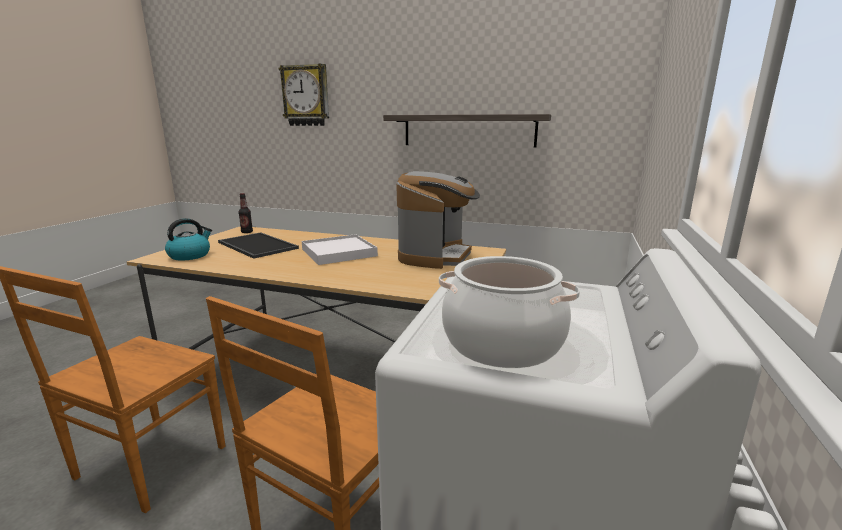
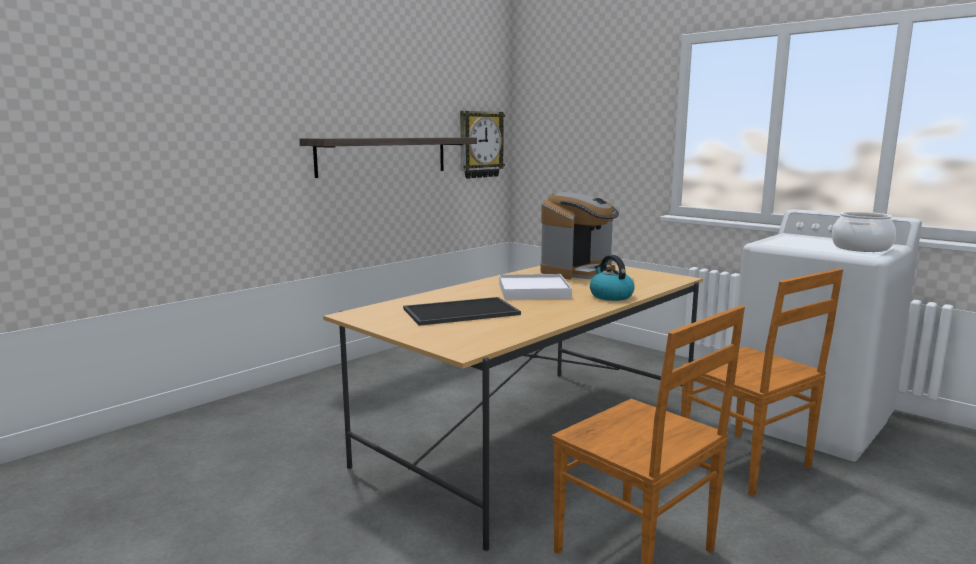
camera: 65 degrees left, 5 degrees down
(190, 255) = (473, 336): kettle -> kettle (610, 296)
(247, 232) = (376, 313): bottle -> none
(306, 96) = (146, 105): wall clock -> wall clock (480, 144)
(436, 256) = (578, 272): coffee machine -> coffee machine turned 90 degrees clockwise

